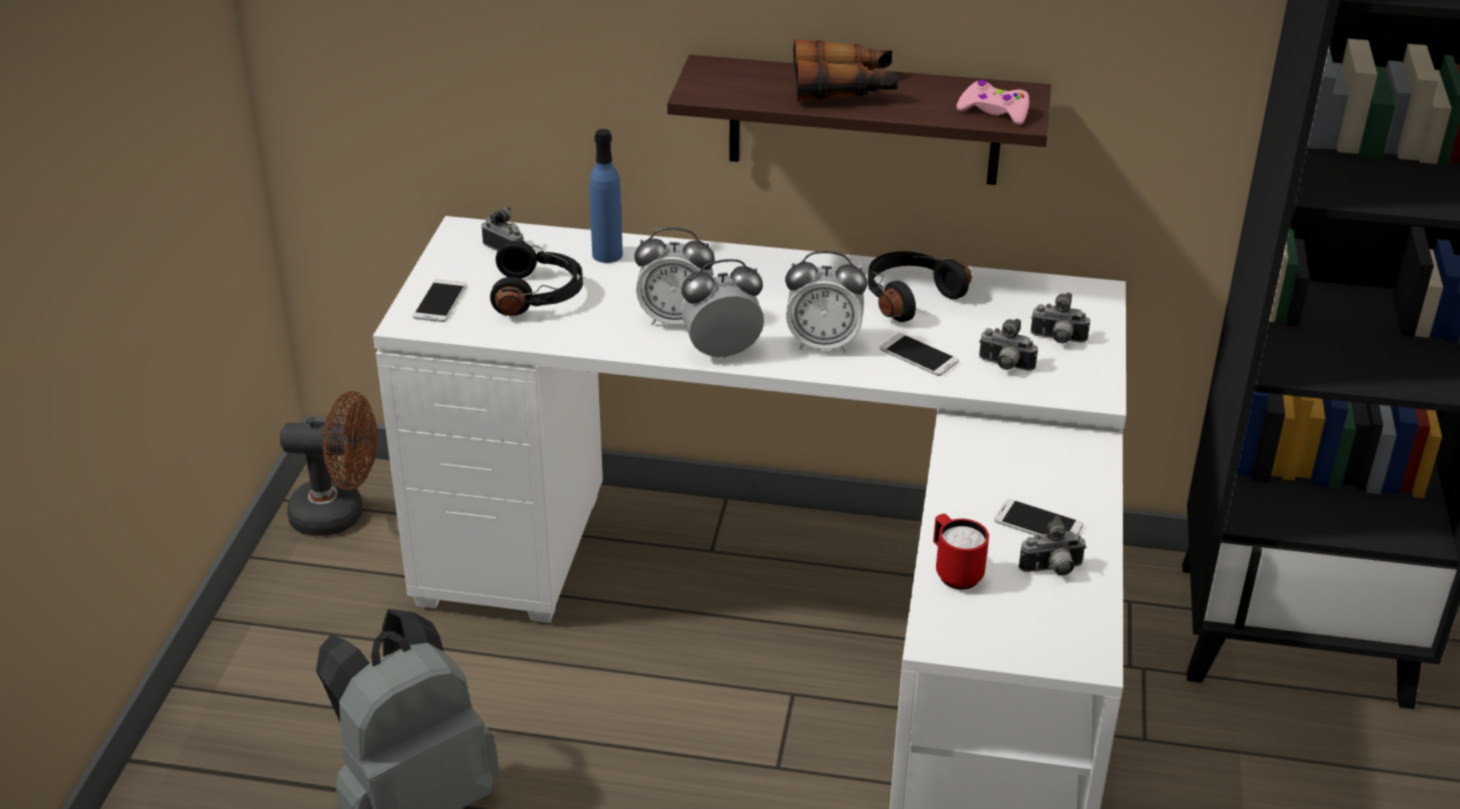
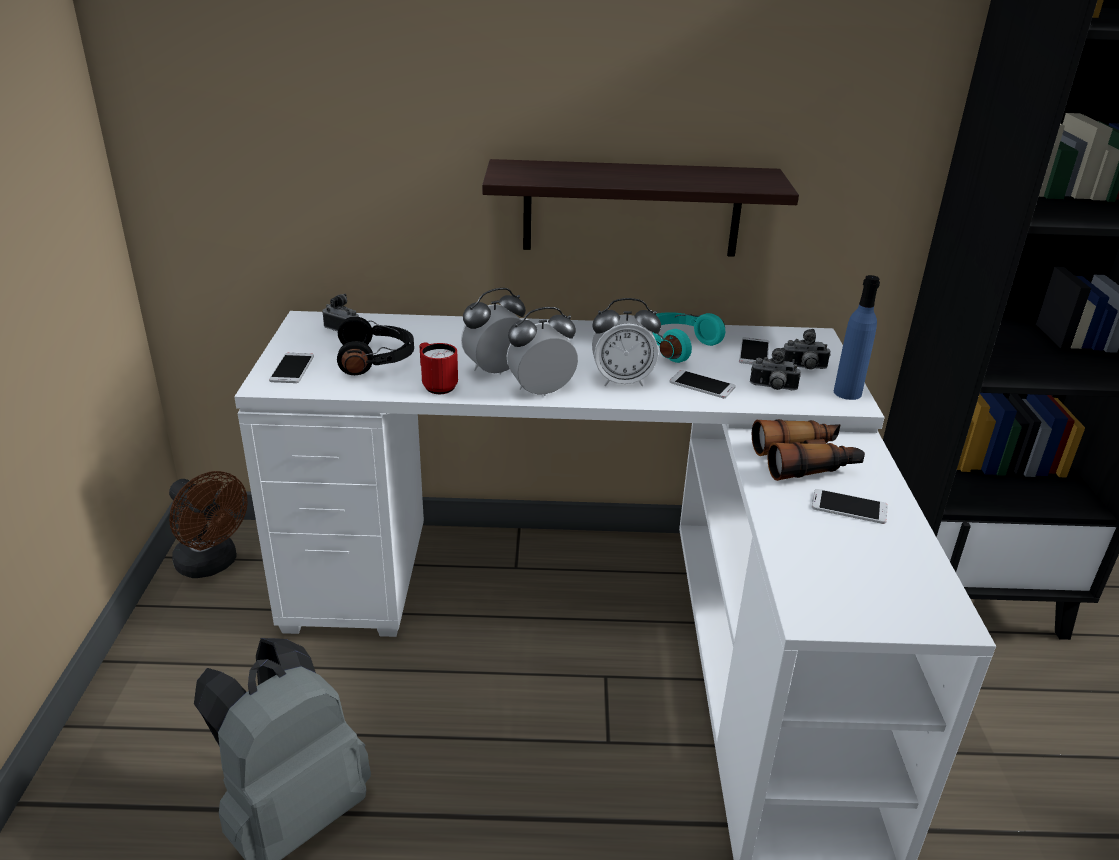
camera: 10 degrees left, 5 degrees down
(339, 514) = (212, 564): brown fan -> brown fan turned 45 degrees clockwise
(607, 255) = (428, 330): blue bottle -> blue bottle (847, 393)
(675, 319) = (495, 370): alarm clock -> alarm clock turned 150 degrees clockwise
(844, 88) = (623, 173): binoculars -> binoculars (806, 461)
(908, 296) = (676, 346): black headphones -> turquoise headphones
(954, 572) = (797, 554): red mug -> red mug (436, 385)
(994, 111) = (749, 182): pink game controller -> none
(1003, 312) = (754, 352): none -> phone
(1052, 570) = (880, 545): camera -> none

